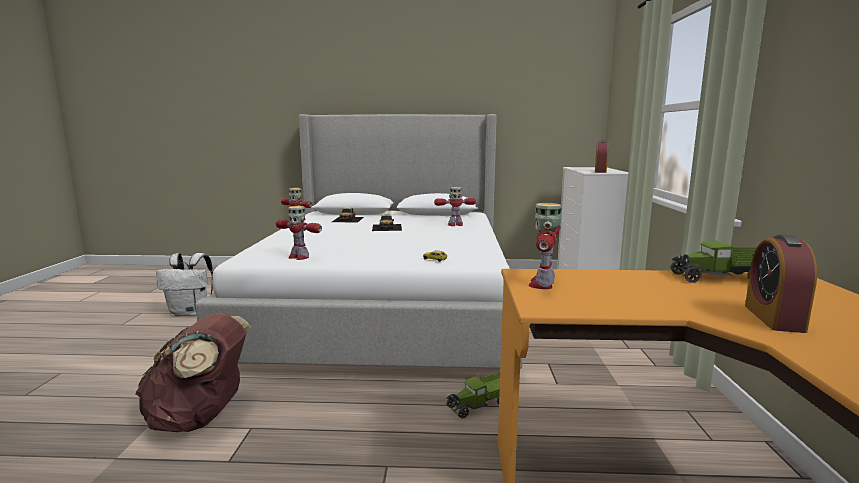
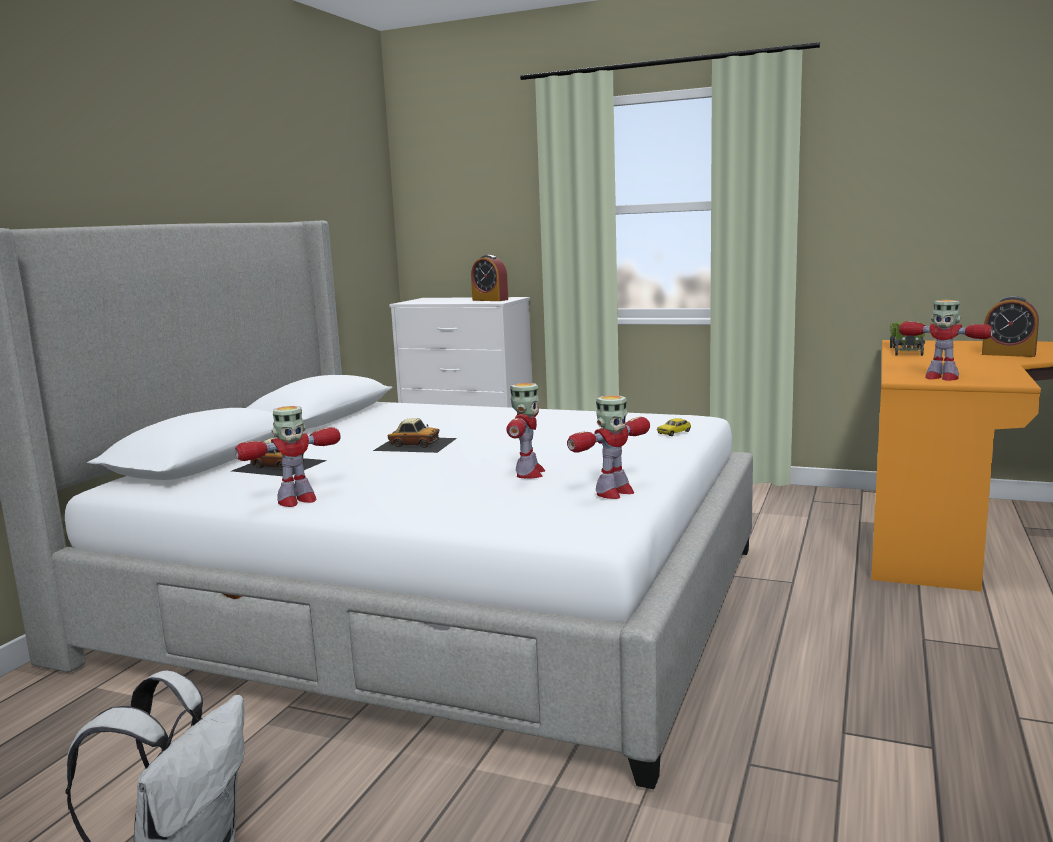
camera: 70 degrees left, 0 degrees up
(201, 418) = (812, 785): brown backpack -> none
(455, 225) = (442, 415): toy robot -> toy robot (529, 473)
(482, 404) = (791, 576): toy truck -> none

